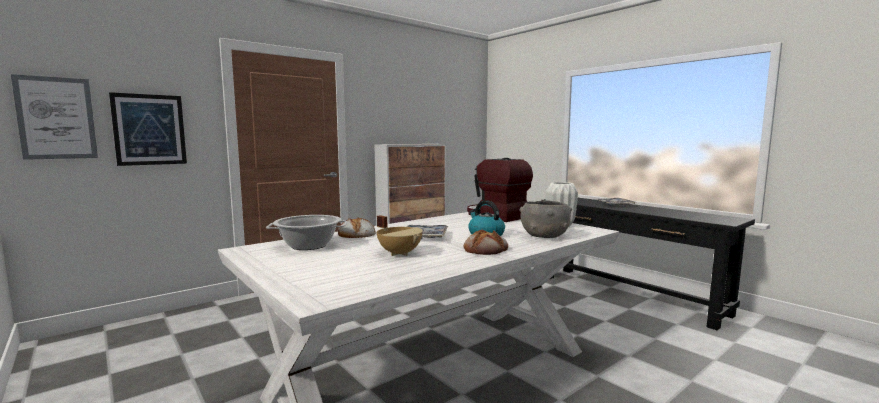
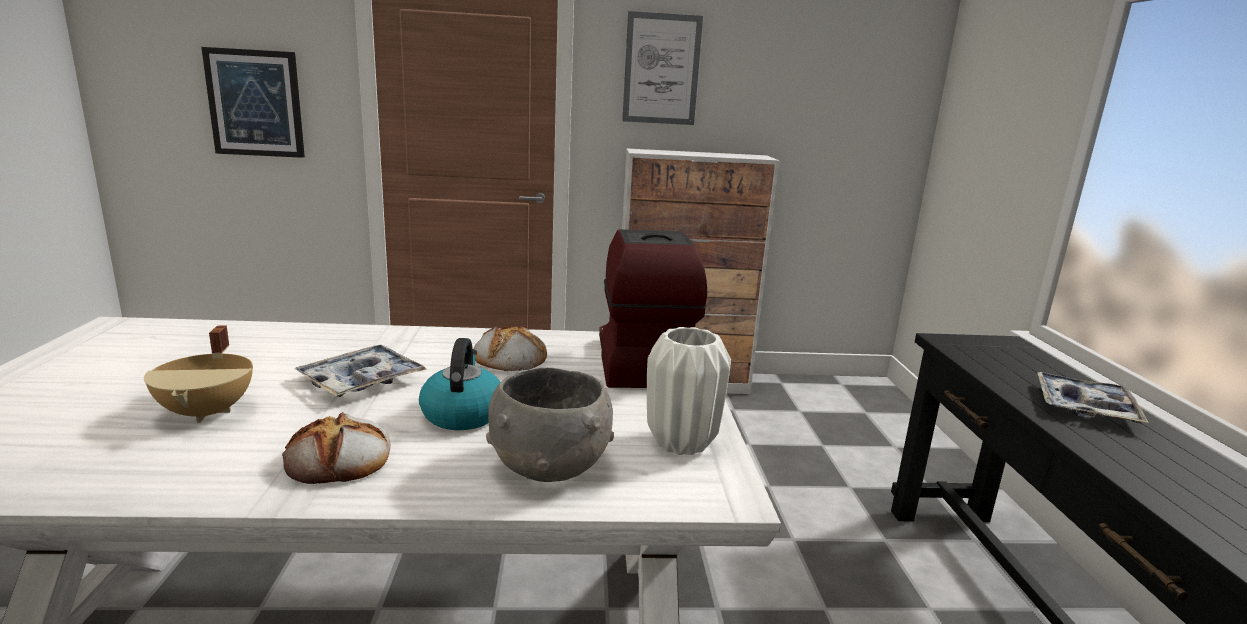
camera: 35 degrees right, 10 degrees up
(56, 118) = (148, 83): picture -> picture (661, 69)
(309, 245) = (183, 345): cooking pot -> none
(356, 234) = (303, 338): bread -> bread (509, 357)

